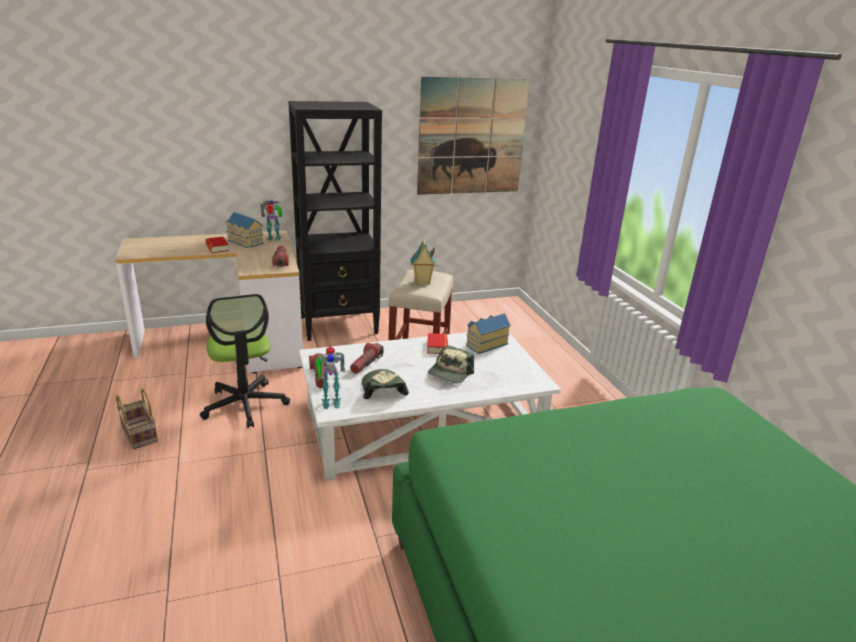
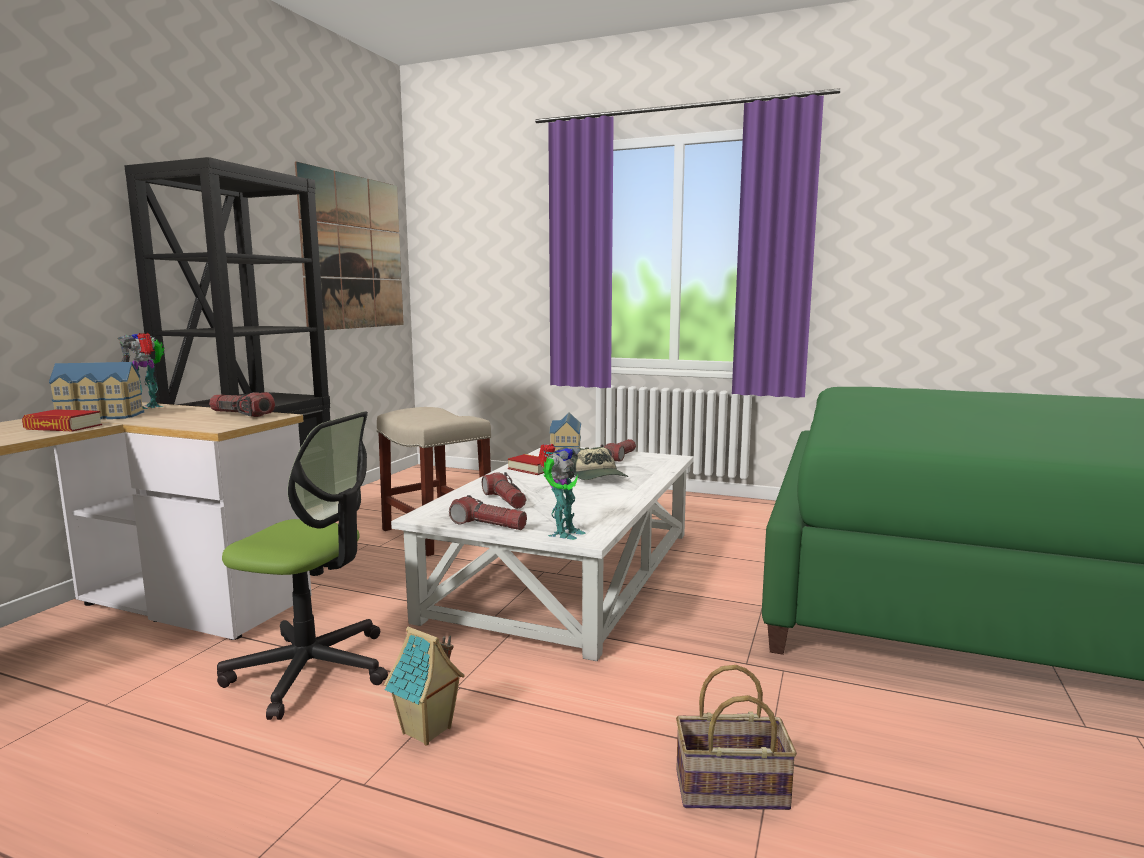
camera: 50 degrees left, 15 degrees down
(138, 434) = (184, 813): basket -> basket (729, 791)
(383, 389) = (579, 506): cap -> none
(422, 282) = (430, 414): toy house -> toy house (427, 731)
(510, 363) = (619, 457): none -> flashlight

